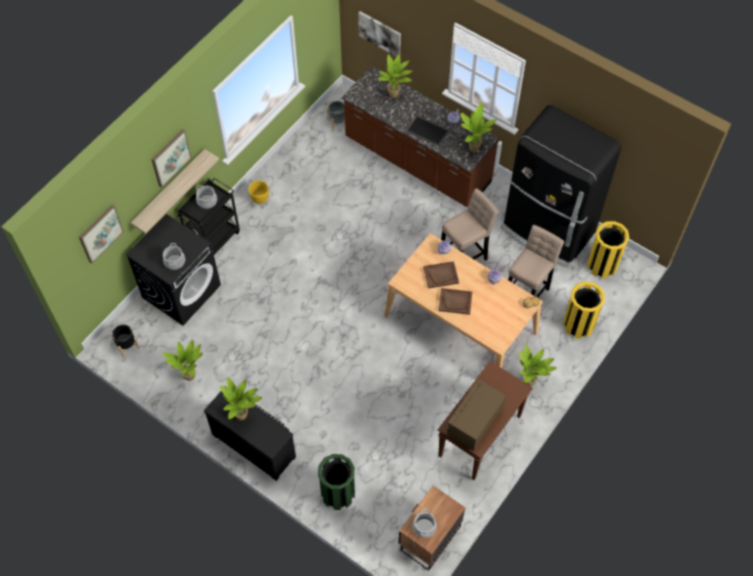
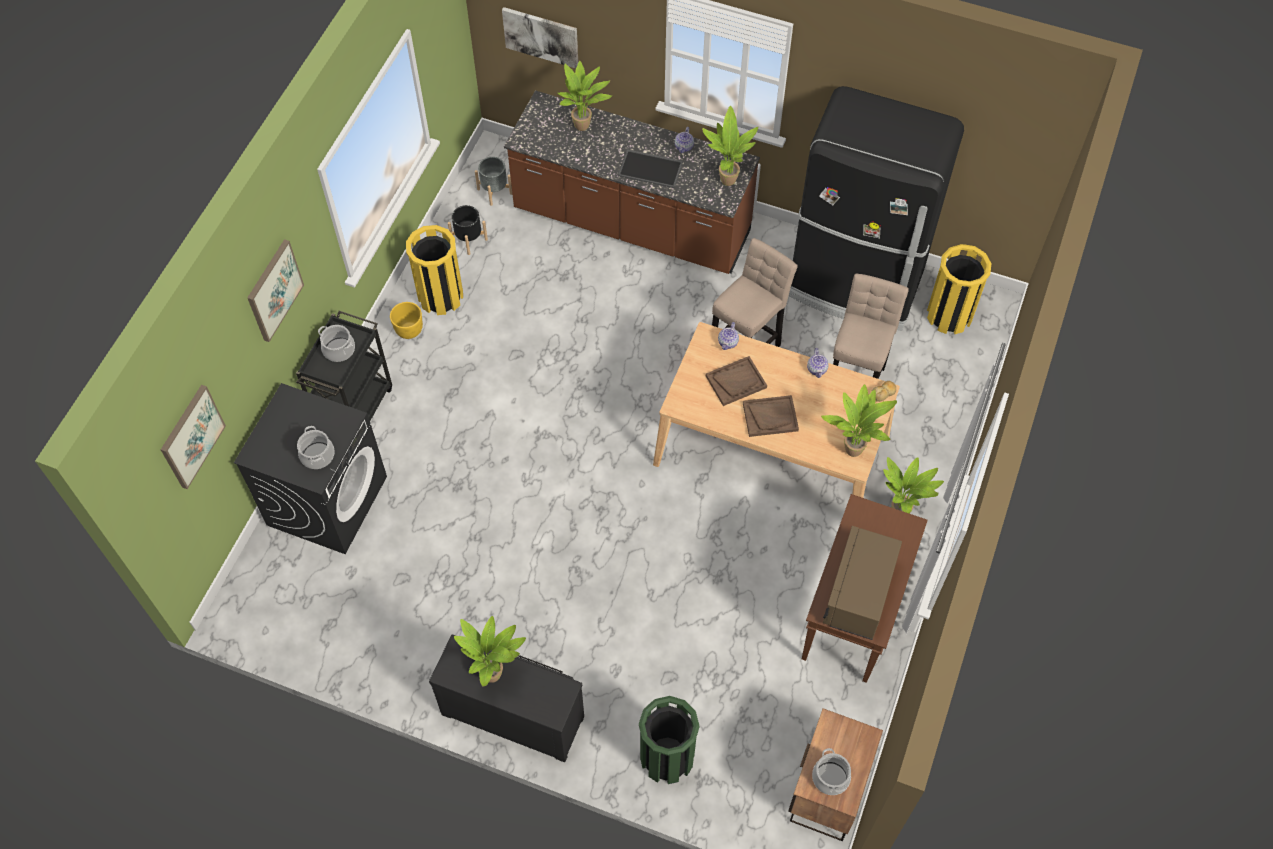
camera: 15 degrees left, 0 degrees up
(127, 345) = (264, 607): black planter -> black planter (469, 240)
(169, 190) = (280, 345): shelf -> none
(190, 375) = (380, 629): potted plant -> potted plant (853, 448)
(578, 325) = (944, 410): yellow trash can -> yellow trash can (441, 296)

